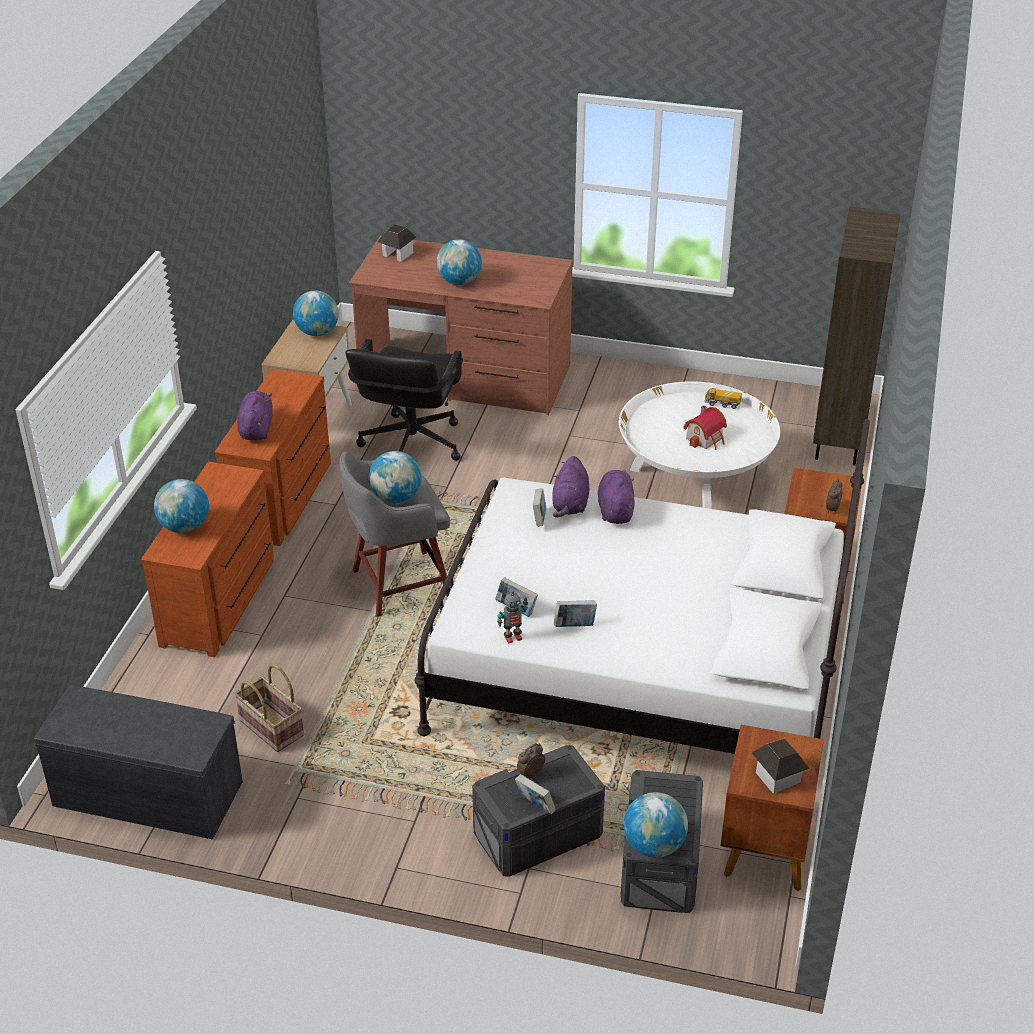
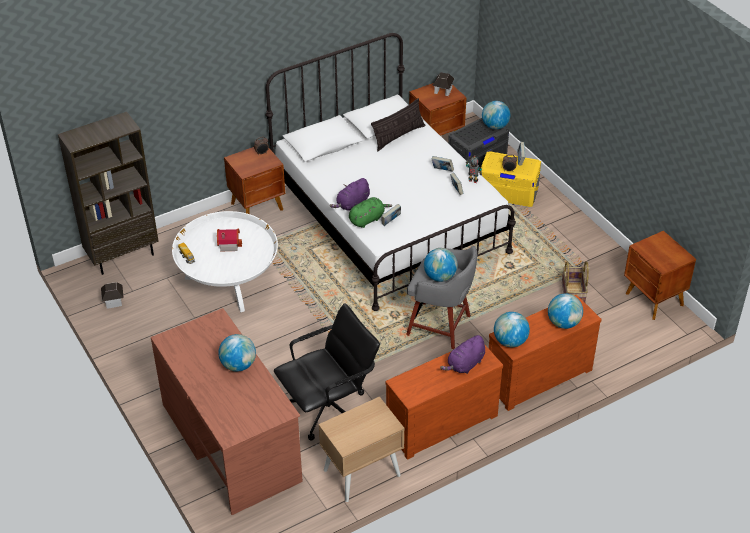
camera: 135 degrees left, 5 degrees up
(146, 795) = (654, 300): grey bench -> brown nightstand
(317, 332) = (341, 432): globe -> globe (510, 341)
(397, 254) = (238, 419): toy house -> toy house (113, 301)
(538, 833) = (508, 191): grey storage box -> yellow storage box
(570, 505) = (367, 219): purple plush toy -> green plush toy
(708, 638) = (398, 136): none -> pillow

